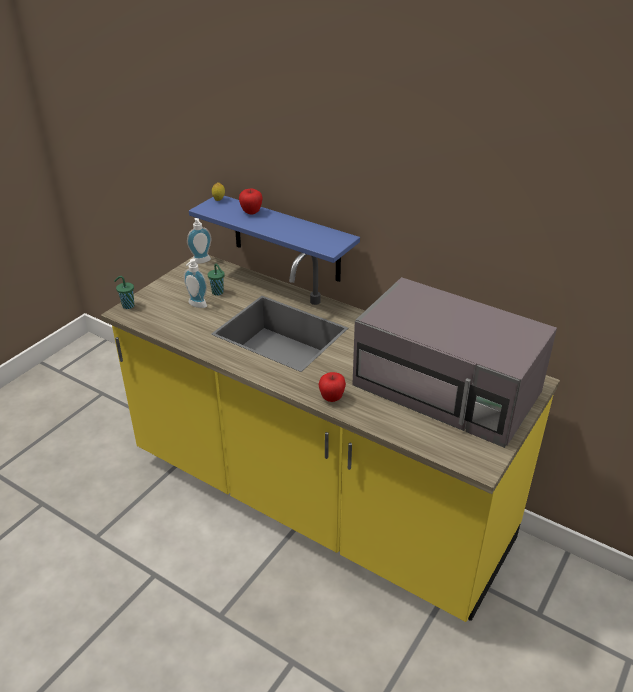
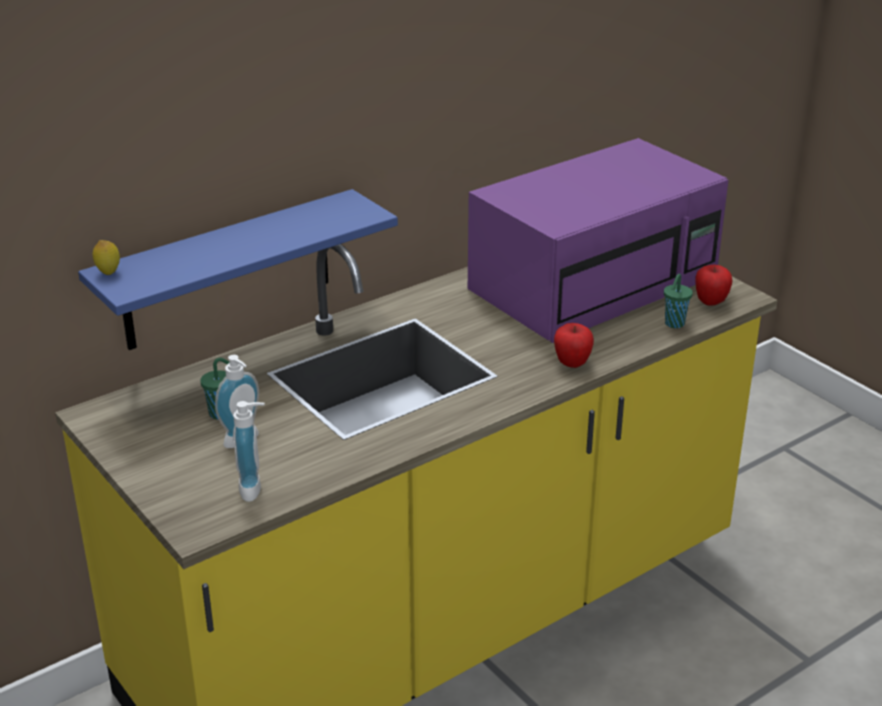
camera: 70 degrees left, 5 degrees down
(127, 306) = (179, 520): green cup -> green cup (674, 324)
(202, 262) = (97, 415): soap dispenser -> soap dispenser (255, 488)
(251, 212) = (190, 252): apple -> apple (710, 302)
(448, 389) = (595, 281): grey microwave -> purple microwave

